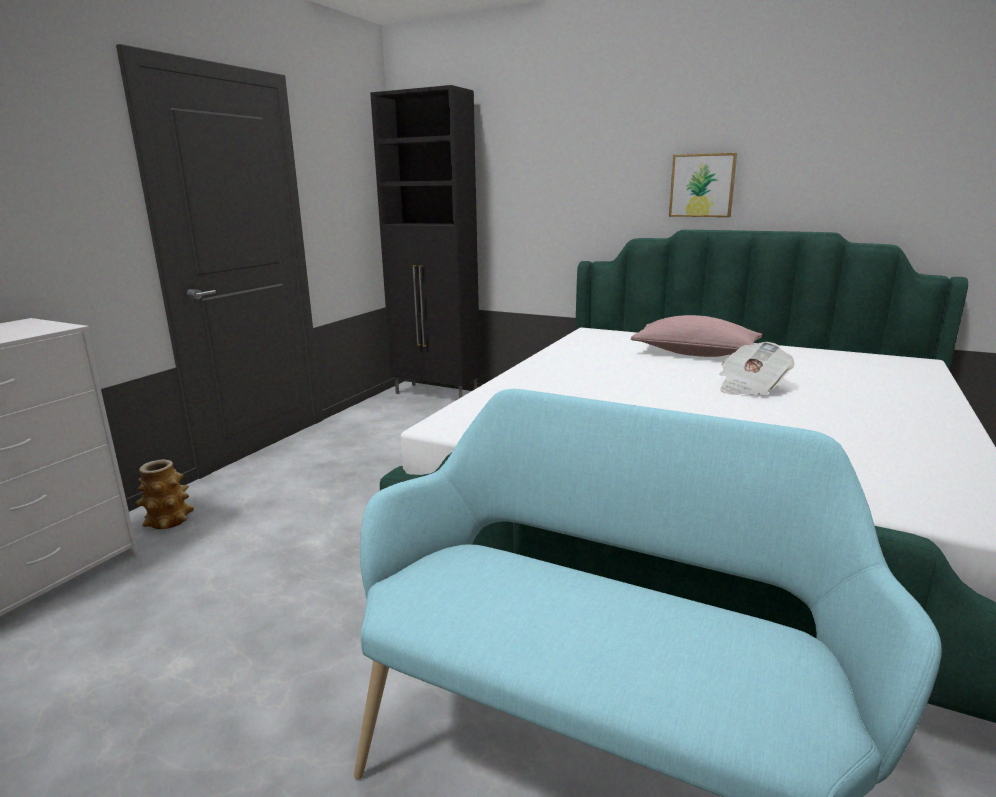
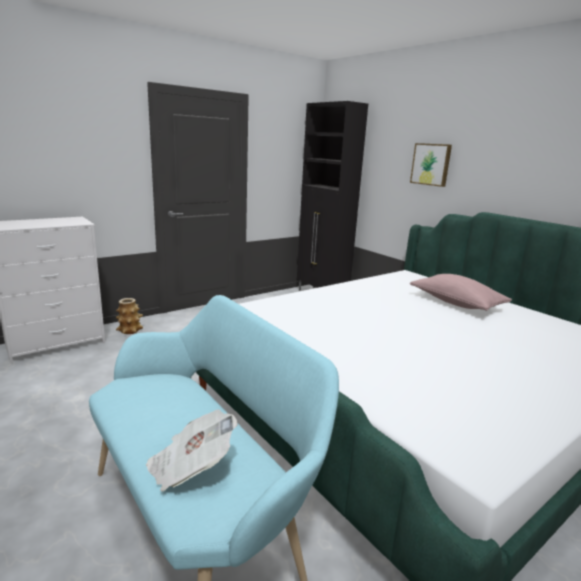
camera: 25 degrees right, 0 degrees up
(702, 185) = (504, 181): picture -> picture (431, 164)
(750, 387) = (457, 334): newspaper -> newspaper (191, 467)

